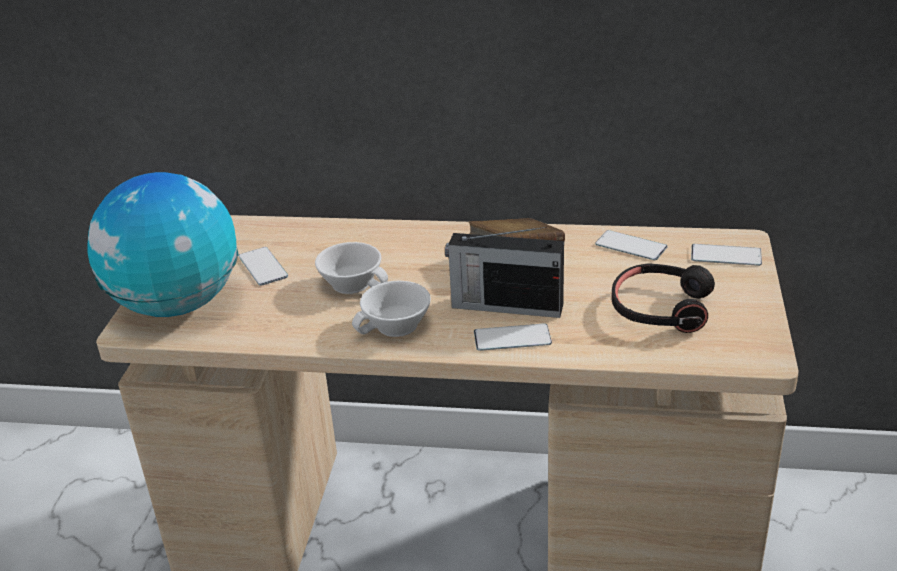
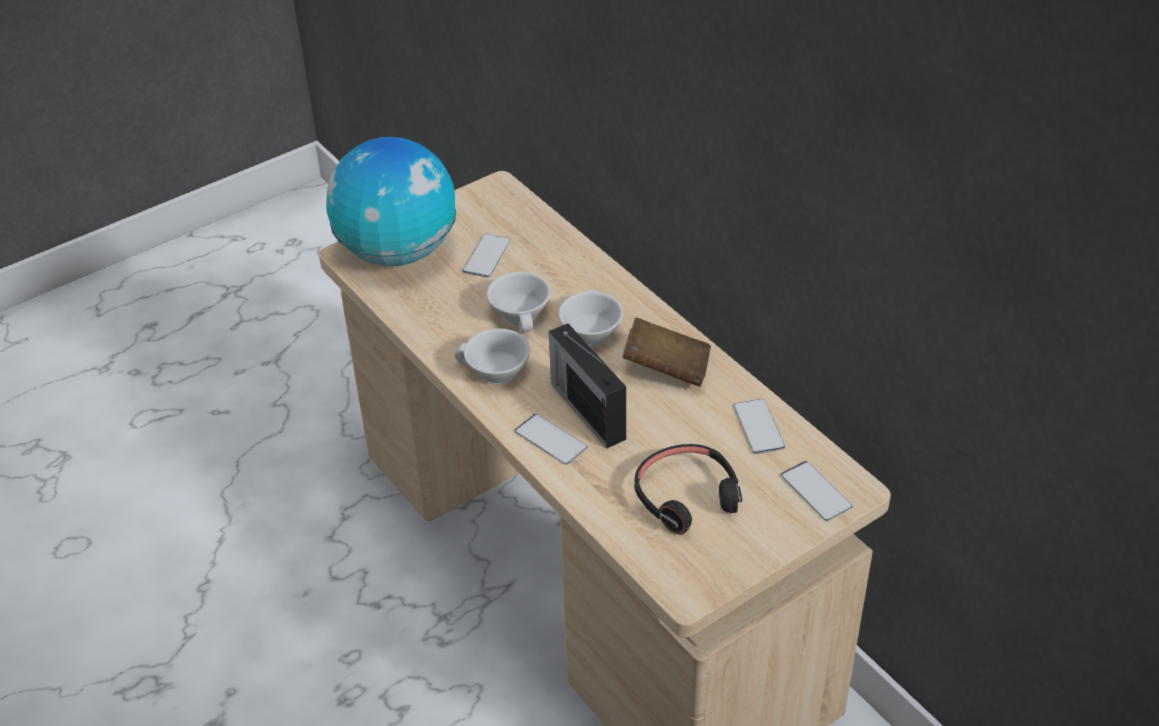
camera: 45 degrees right, 10 degrees up
(423, 264) = (588, 331): none -> white cup

